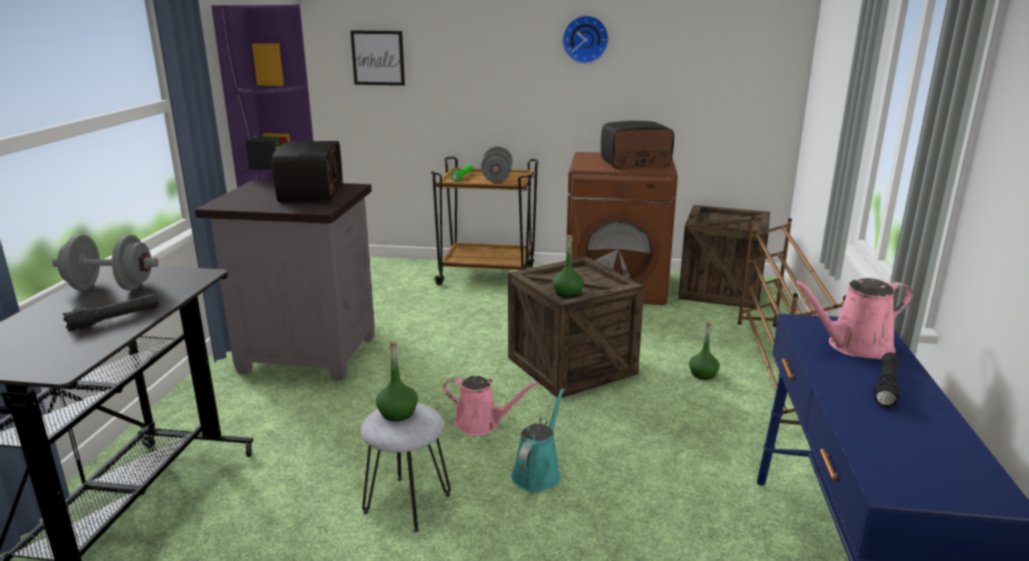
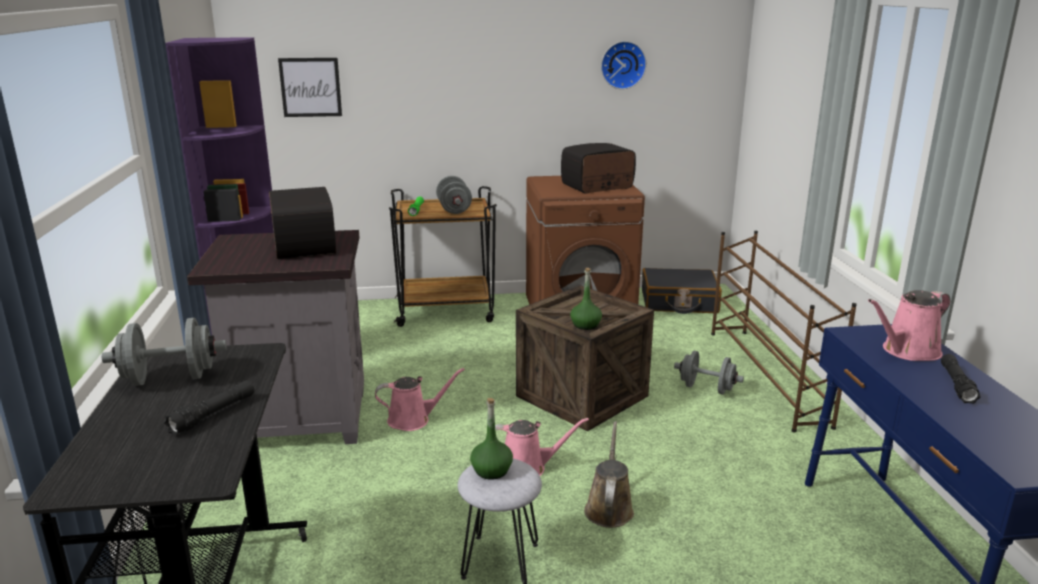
camera: 15 degrees left, 0 degrees up
(402, 366) = (413, 420): none -> pink watering can
(538, 473) = (609, 508): turquoise watering can -> brown watering can
(585, 39) = (533, 62): wall clock -> wall clock (622, 65)
(703, 374) = (706, 388): green bottle -> grey dumbbell
(720, 289) = (679, 302): crate -> black suitcase

